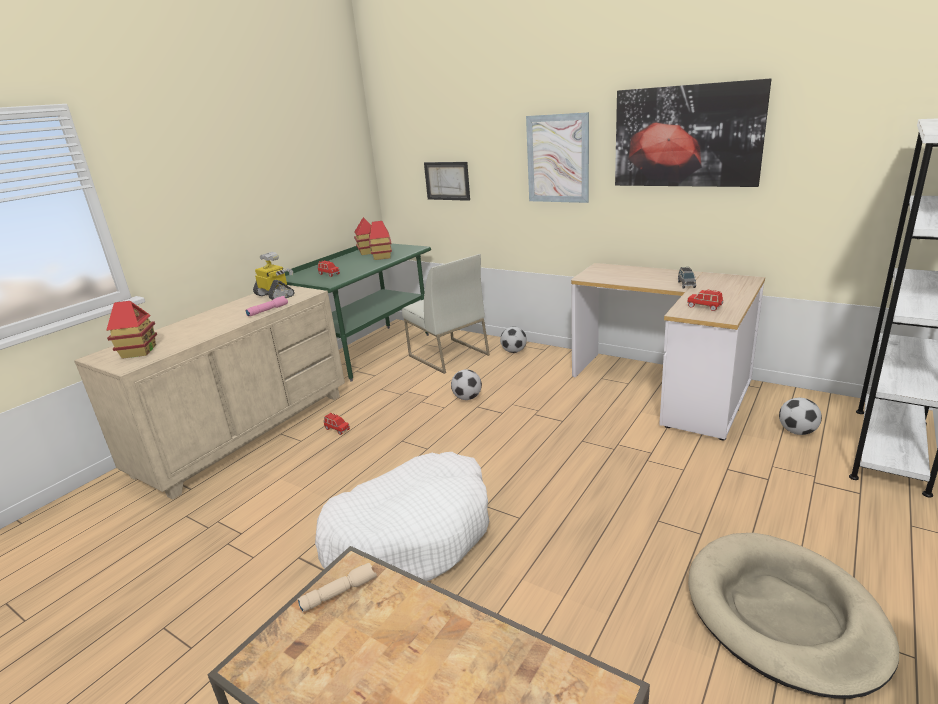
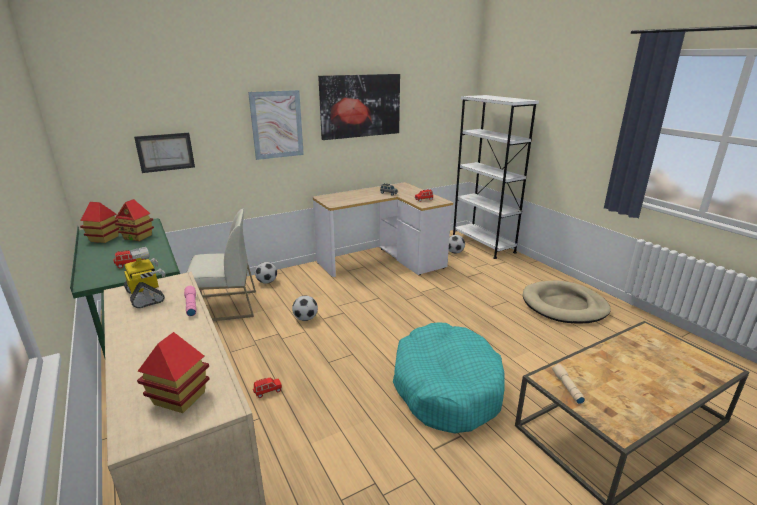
camera: 65 degrees left, 0 degrees up
(275, 295) = (146, 296): toy robot -> toy robot turned 75 degrees clockwise
(411, 534) = (446, 387): white dog bed -> turquoise dog bed

